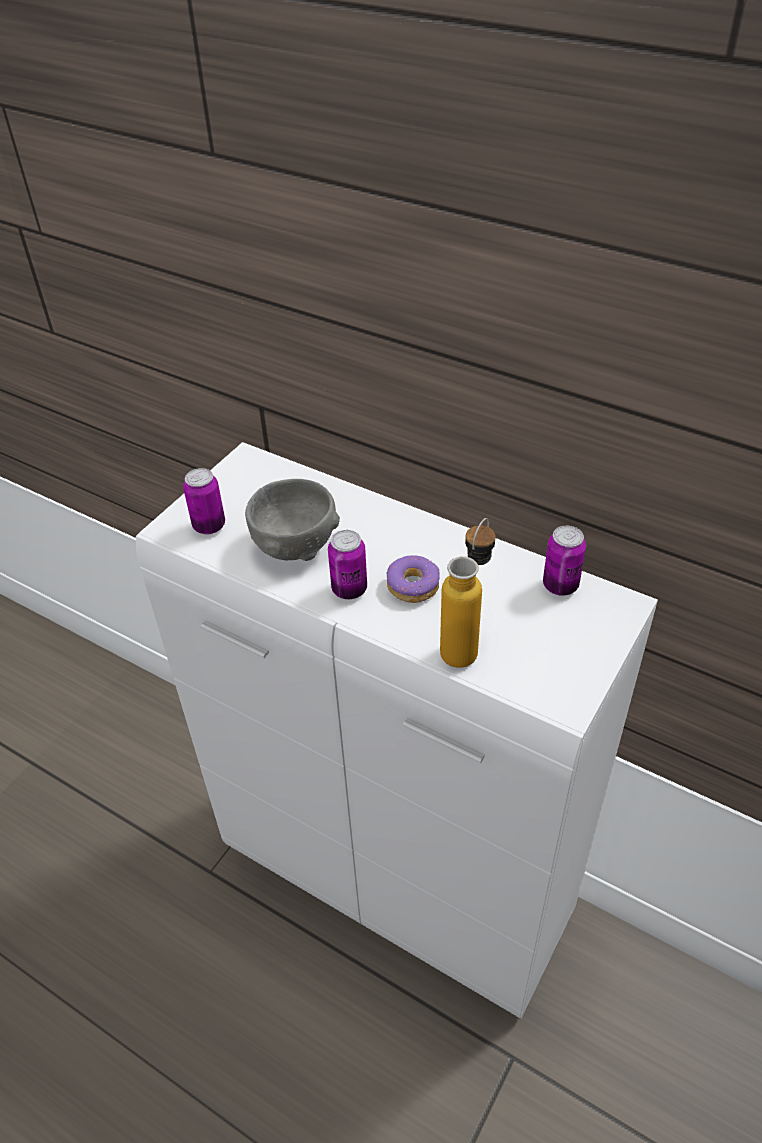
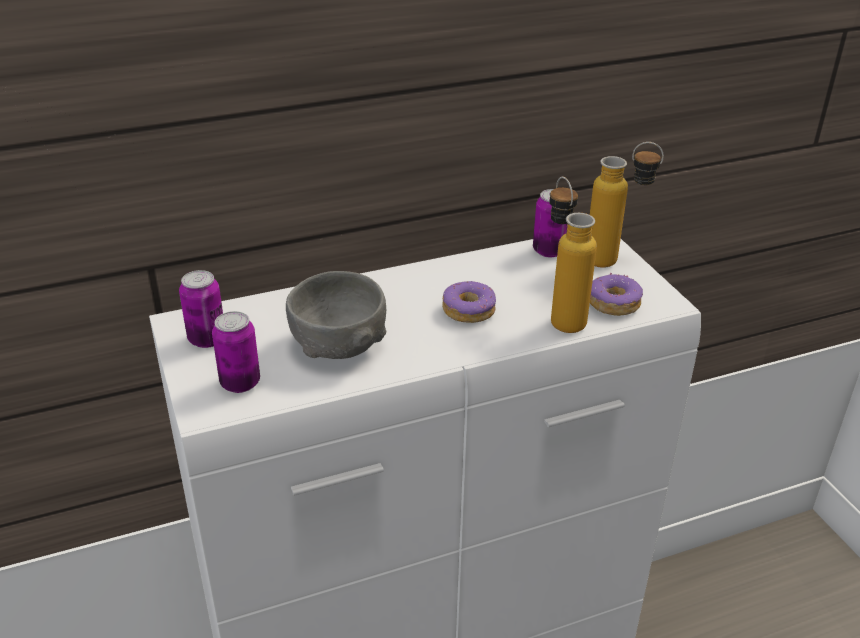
camera: 55 degrees left, 10 degrees down
(349, 589) = (432, 342): can -> can (207, 339)
(524, 668) = (613, 303): none -> donut
(594, 637) = (614, 262): none -> bottle

